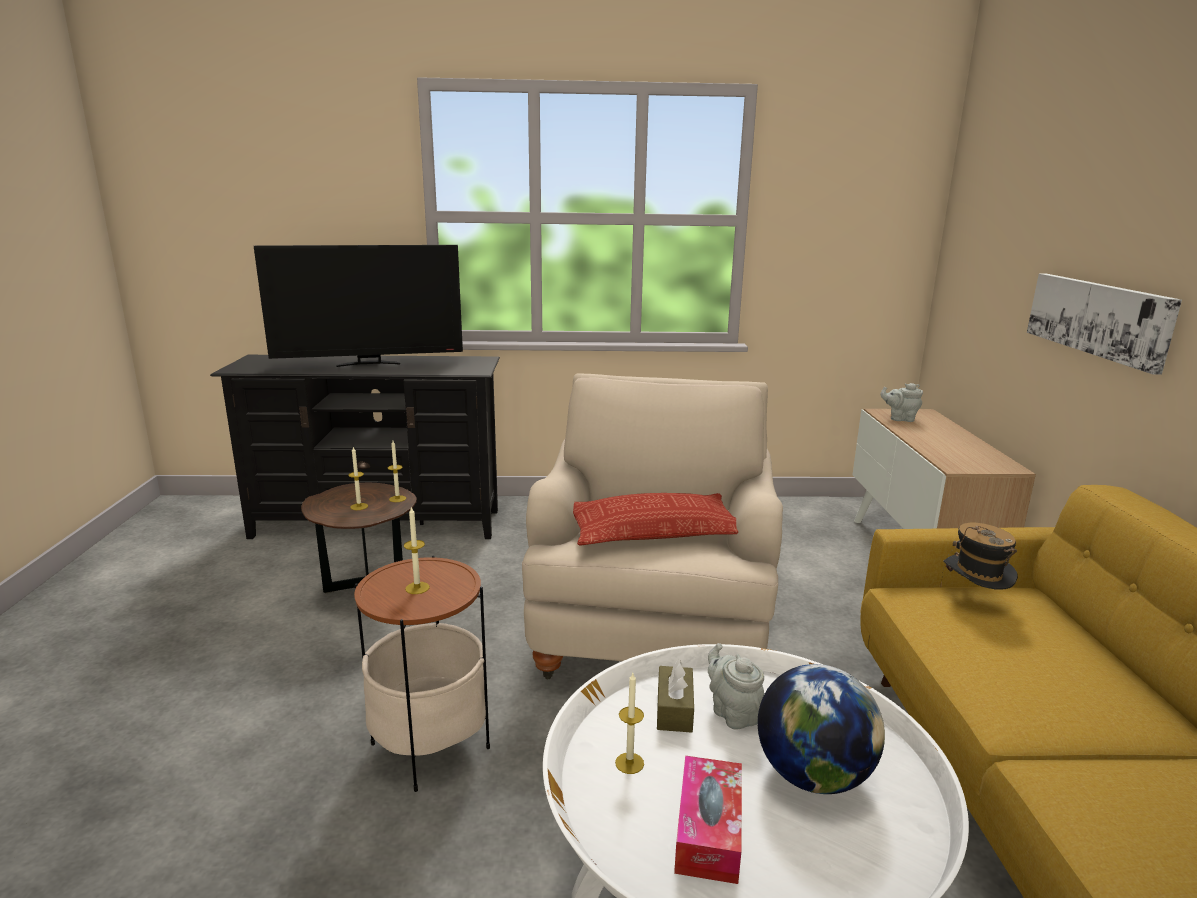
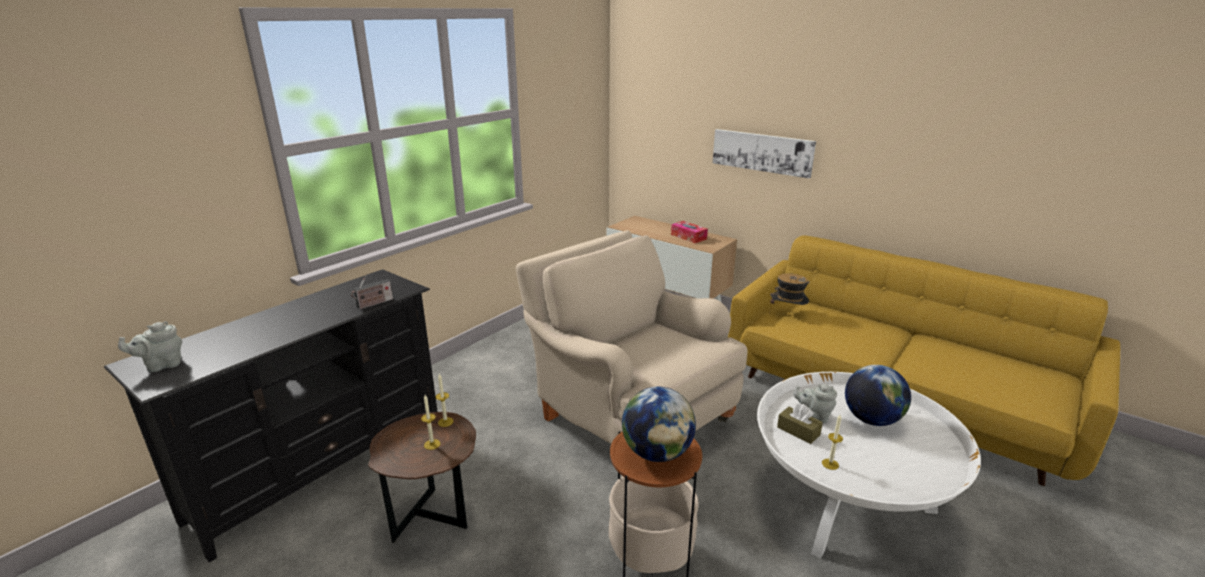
camera: 50 degrees left, 5 degrees up
(369, 364) = (293, 319): television -> none
(417, 588) = (657, 453): candle -> globe
(429, 372) = (373, 304): none -> radio
(654, 531) = (663, 349): pillow -> none
(708, 830) = (890, 464): tissue box -> tissue box (688, 237)
(900, 419) = (635, 227): grey teapot -> grey teapot (162, 365)

